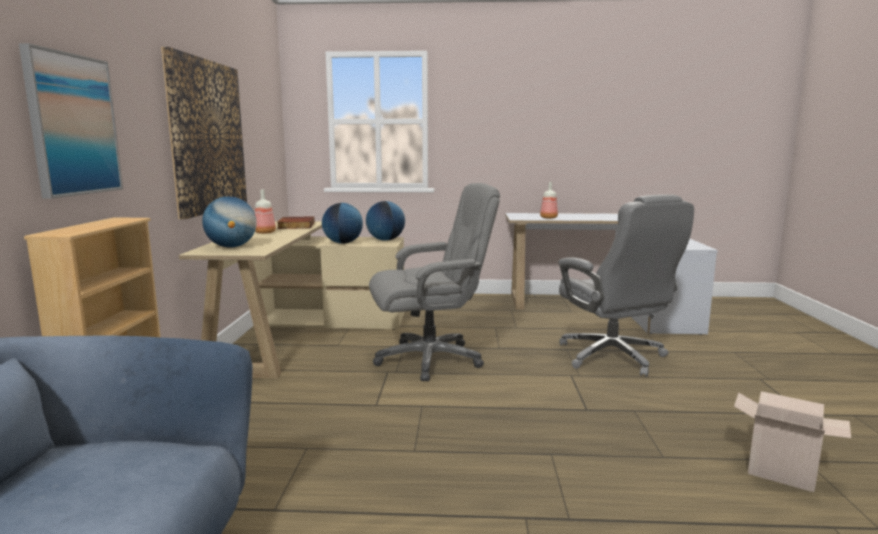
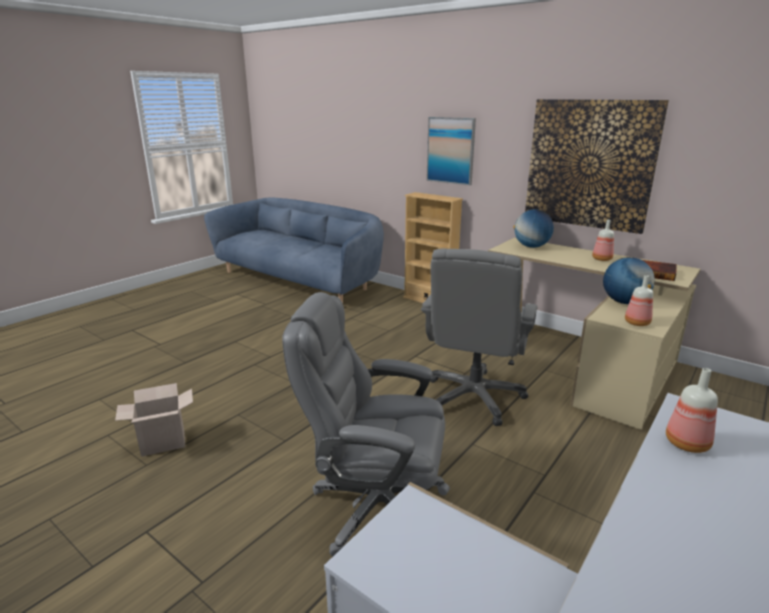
camera: 125 degrees right, 10 degrees up
(385, 240) = (636, 322): globe -> bottle

